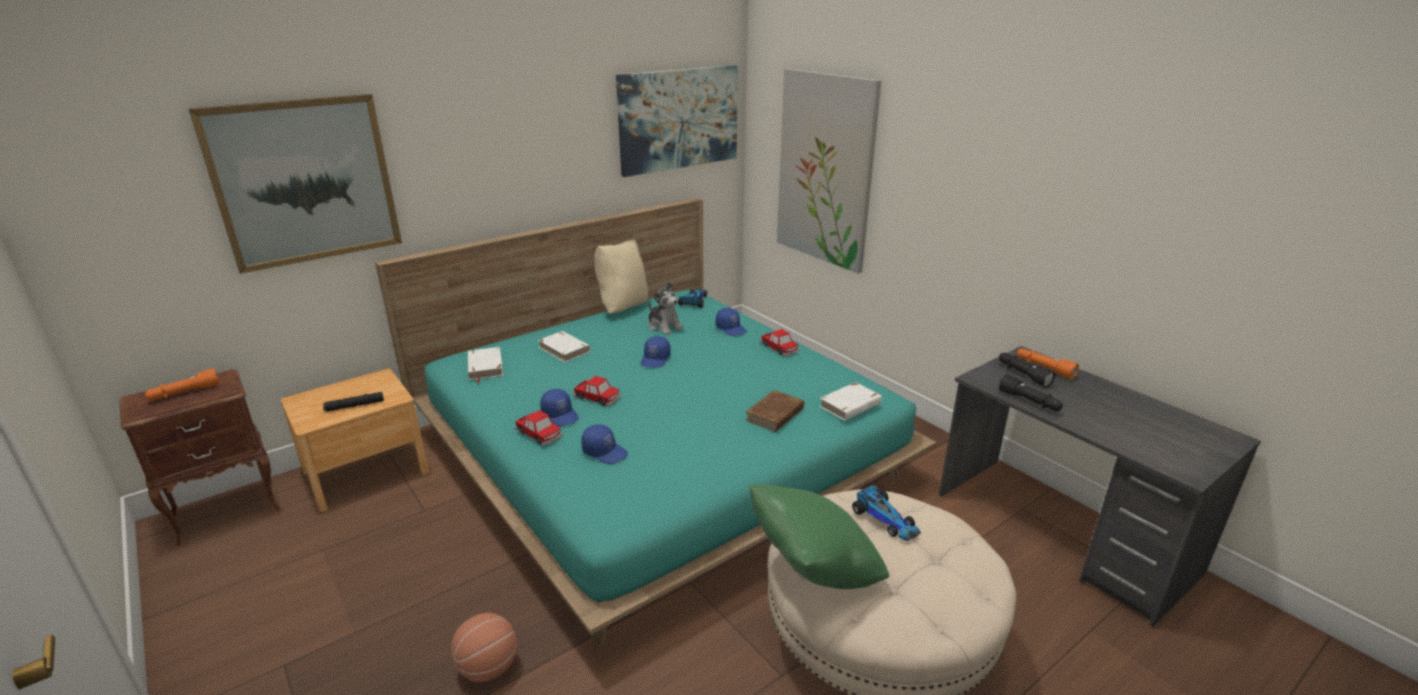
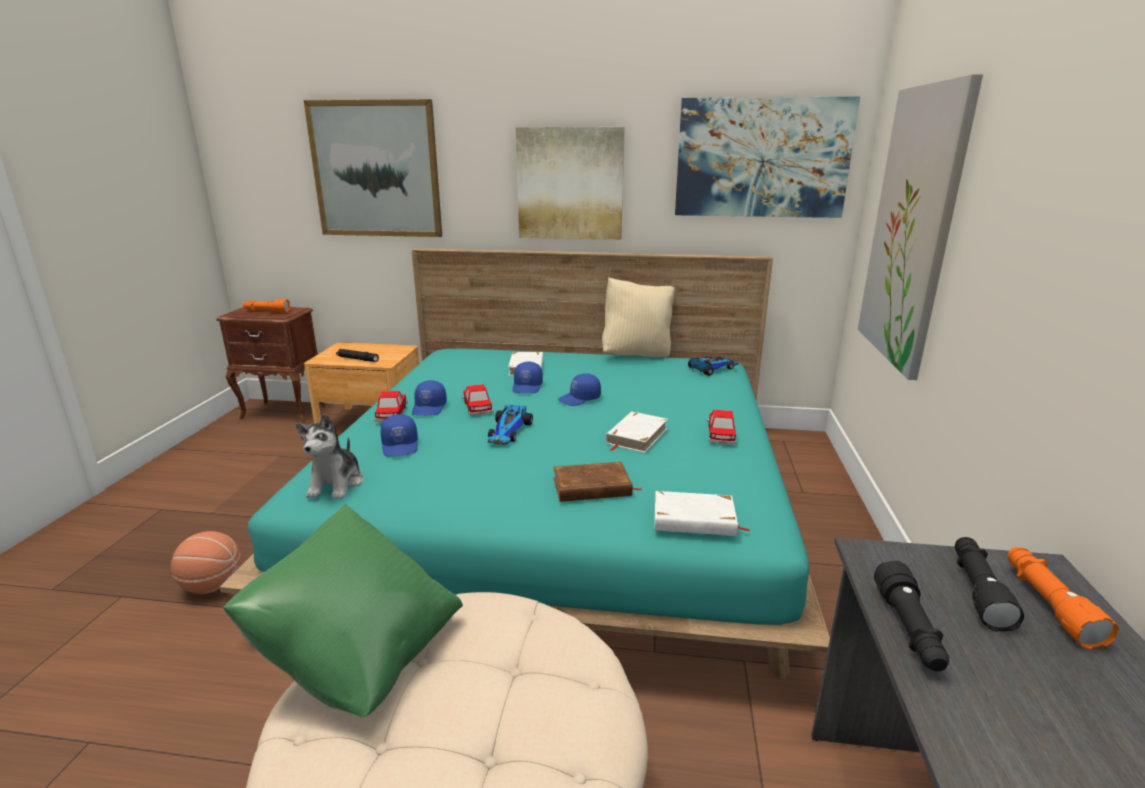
camera: 45 degrees right, 5 degrees down
(485, 367) = (454, 360): white book -> white book (636, 436)
(529, 163) = (570, 184): none -> picture
(664, 326) = (641, 378): plush toy -> plush toy (336, 484)
(731, 329) = (702, 401): blue cap -> blue cap (528, 387)
(886, 519) = (516, 662): toy car -> toy car (508, 432)

